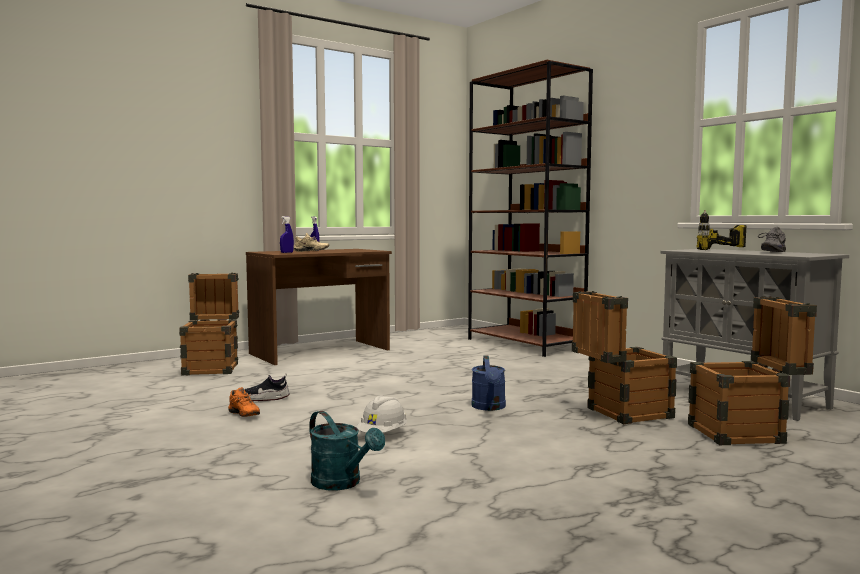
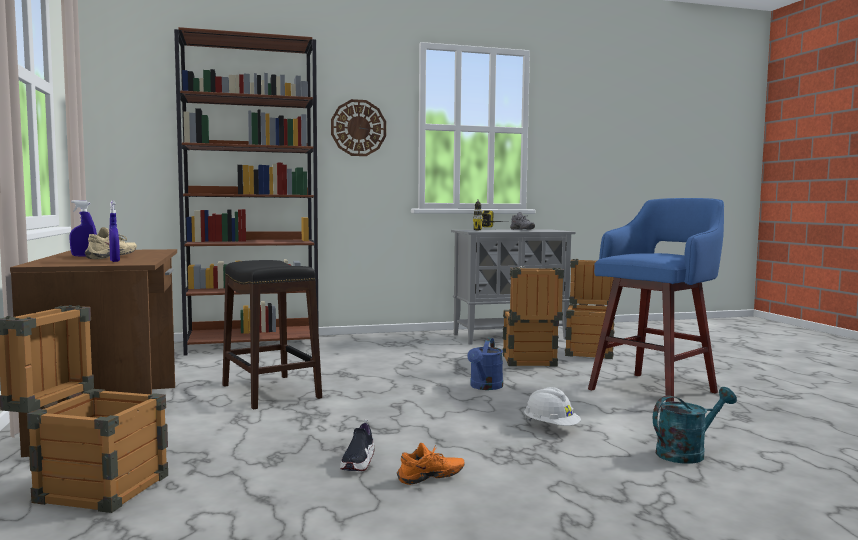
camera: 70 degrees left, 0 degrees up
(402, 365) = (271, 391): none -> black stool
(489, 407) = (485, 387): blue watering can -> blue watering can turned 90 degrees clockwise
(581, 469) = (655, 390): none -> blue stool
(634, 136) = (358, 128): none -> wall clock

